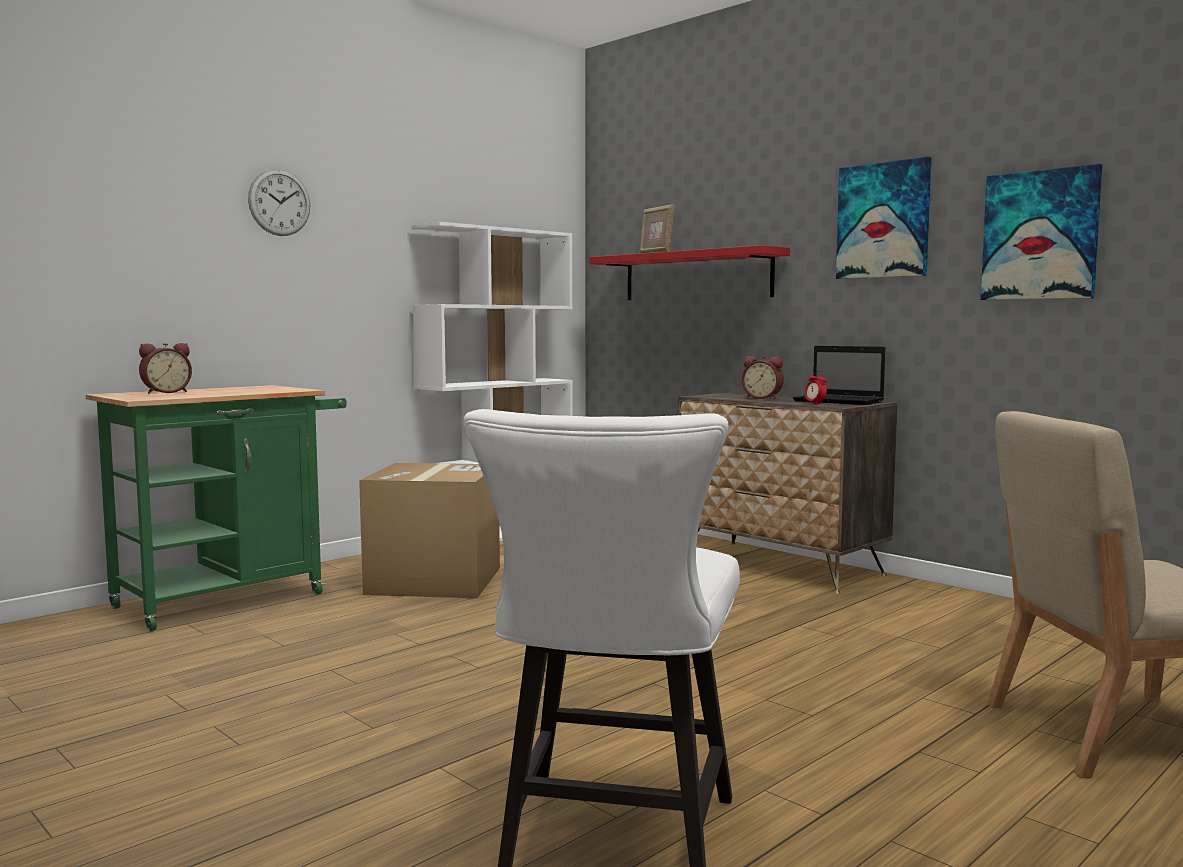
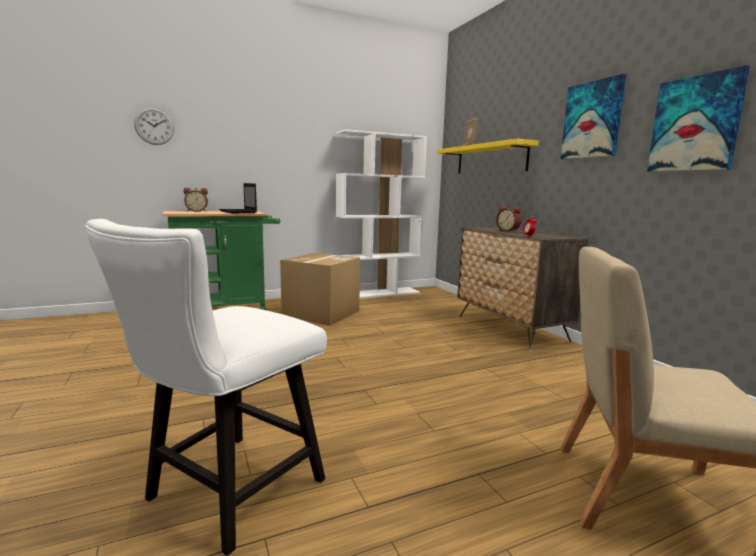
camera: 20 degrees right, 5 degrees up
(279, 202) = (264, 120): wall clock -> wall clock (154, 126)
(696, 276) = (490, 159): red shelf -> yellow shelf
(840, 401) = (551, 235): laptop -> laptop (238, 212)

